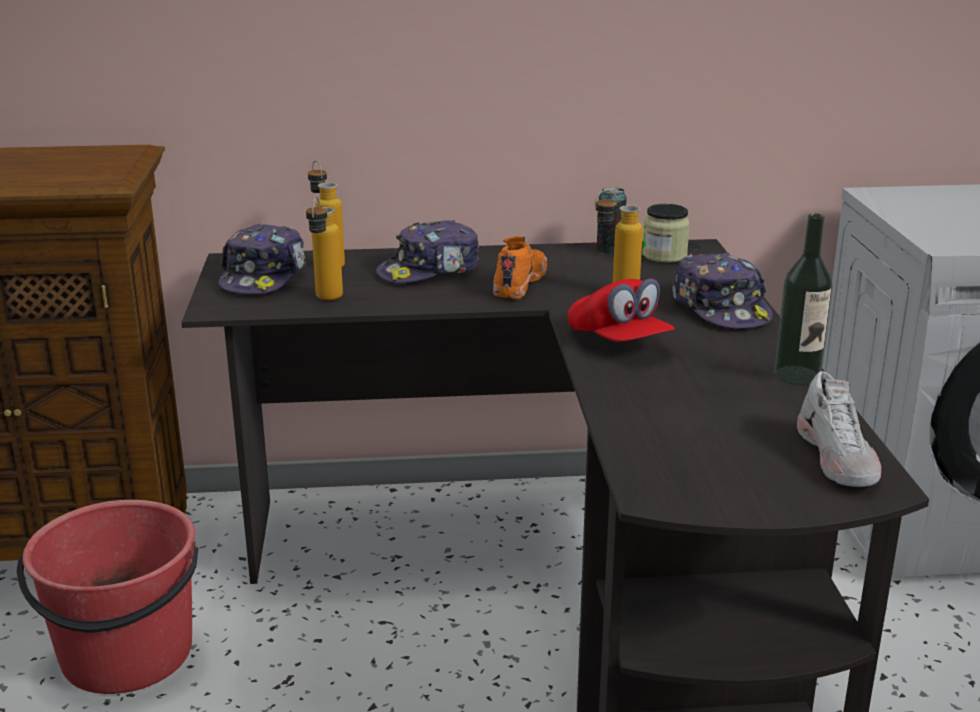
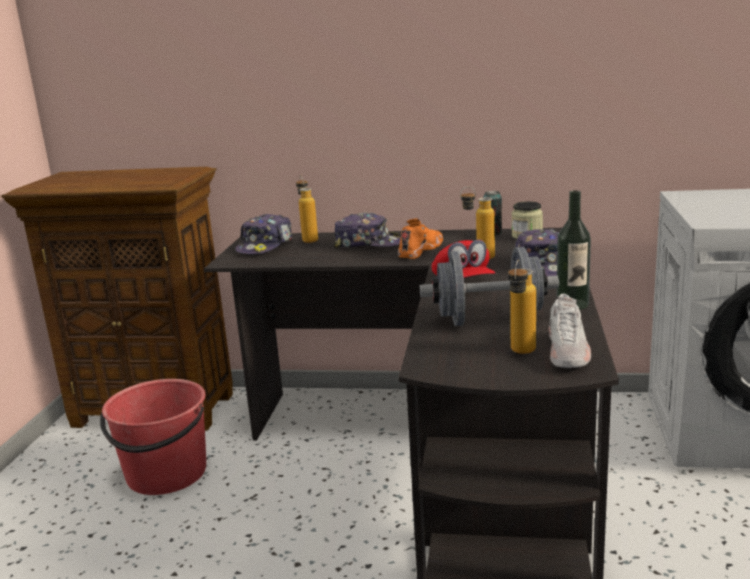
camera: 15 degrees right, 5 degrees down
(326, 300) = (294, 258): bottle -> bottle (520, 353)
(430, 271) = (368, 243): cap -> cap turned 150 degrees counterclockwise
(696, 408) = (489, 321): none -> grey dumbbell

